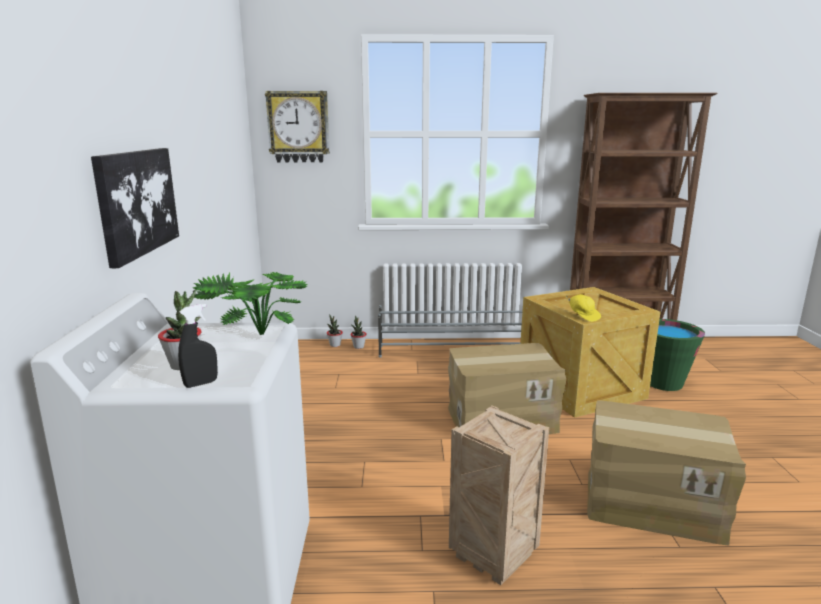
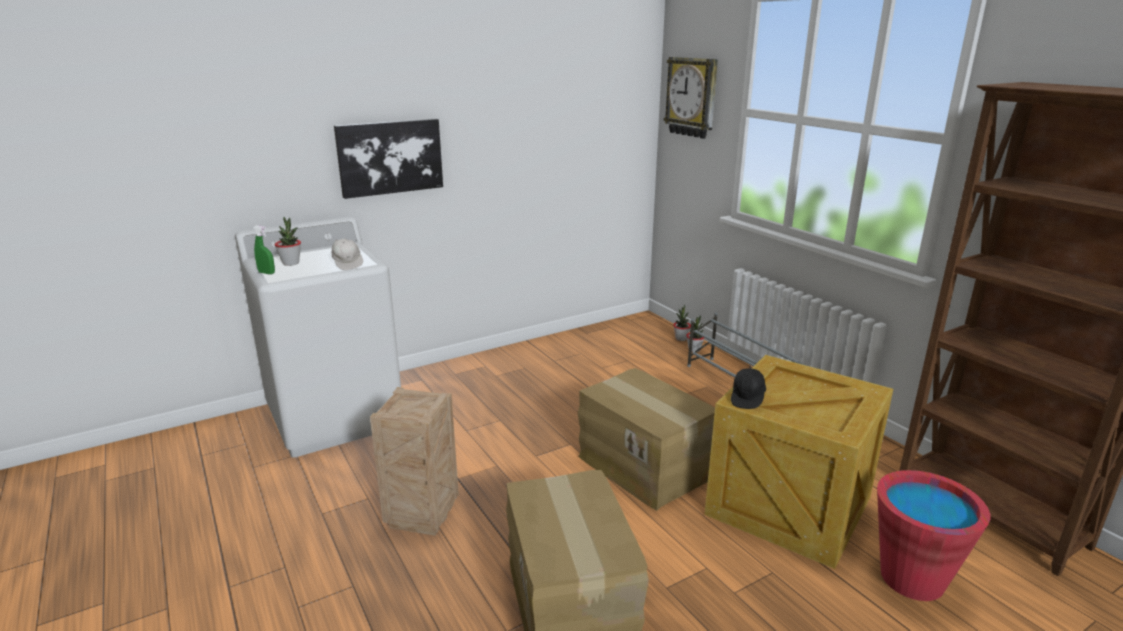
camera: 60 degrees right, 5 degrees up
(201, 383) = (266, 273): black spray bottle -> green spray bottle
(254, 336) = (348, 264): potted plant -> white cap
(583, 316) = (747, 398): yellow cap -> black cap
(663, 383) = (912, 579): green bucket -> red bucket

